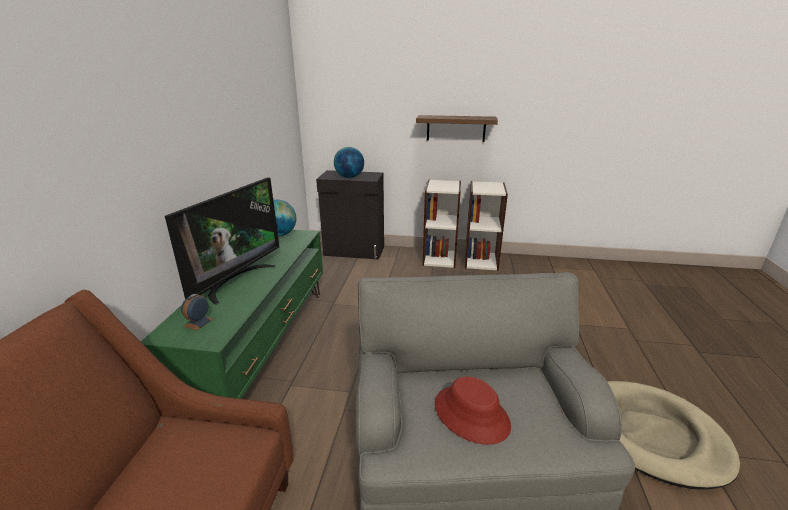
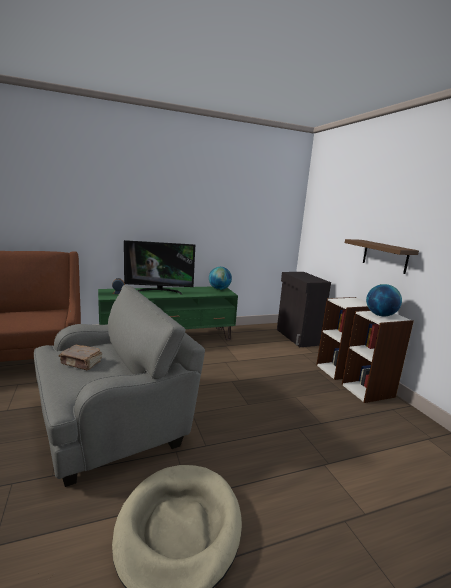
camera: 60 degrees right, 10 degrees down
(349, 177) = (300, 276): globe -> globe (380, 315)
(471, 414) = (81, 363): red hat -> brown book

